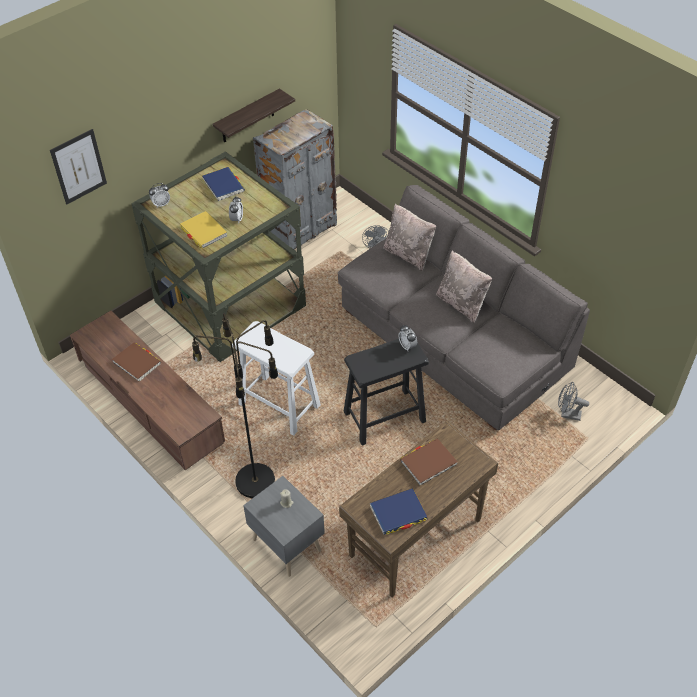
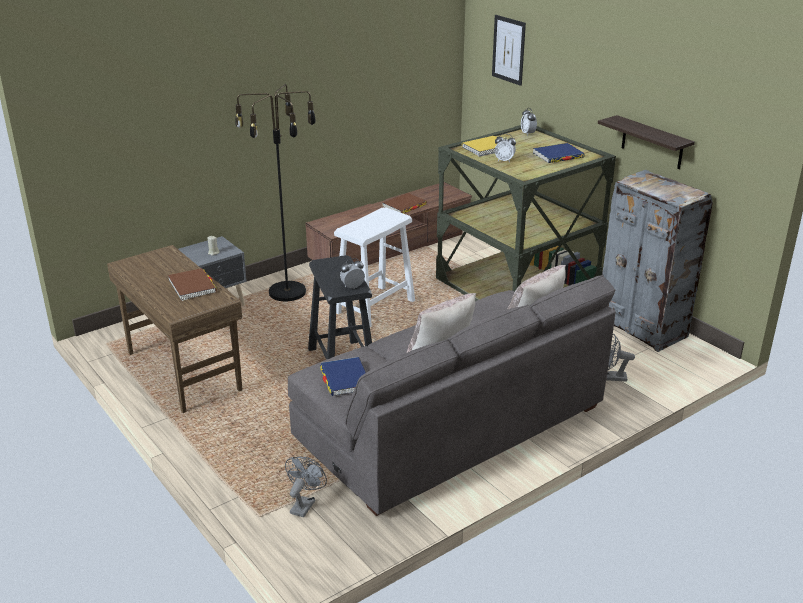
camera: 95 degrees right, 20 degrees down
(398, 513) = (145, 268): blue book -> blue book (345, 379)

